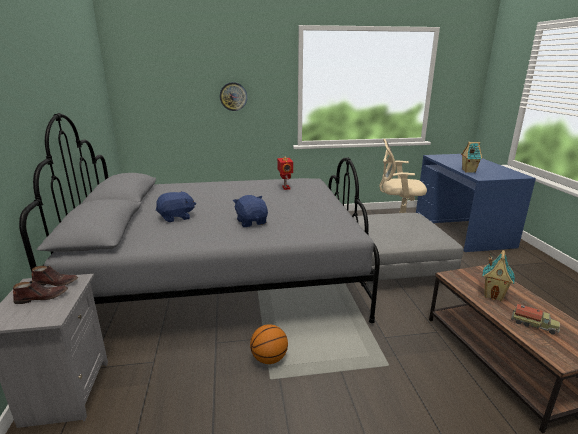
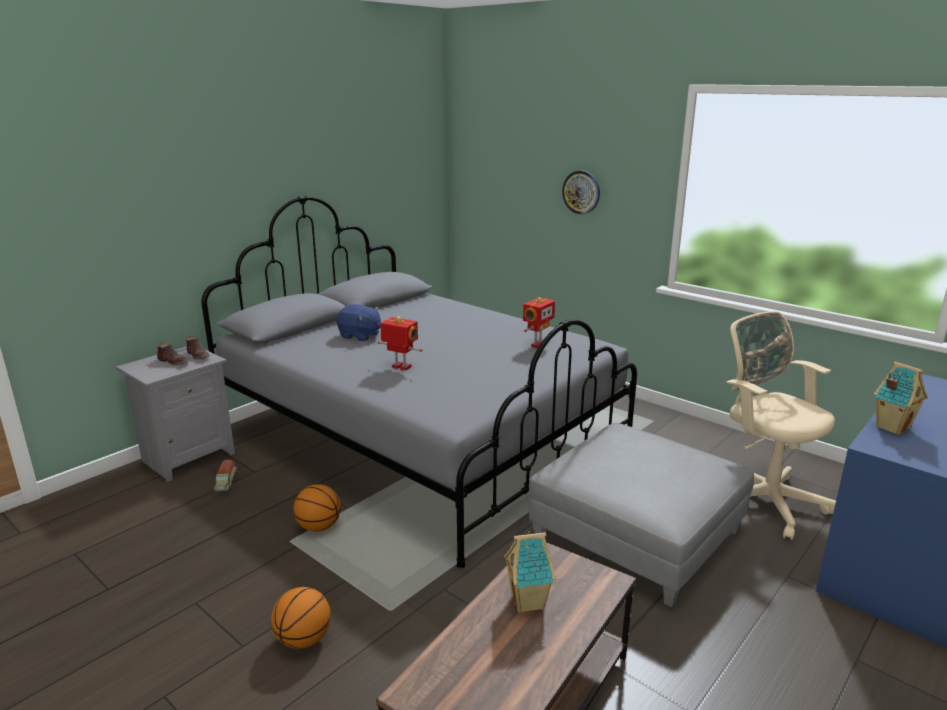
camera: 50 degrees right, 0 degrees up
(252, 222) = (400, 367): blue plush toy -> toy robot
(388, 416) = (303, 640): none -> basketball
(534, 325) = (481, 655): toy truck -> toy truck (225, 483)

